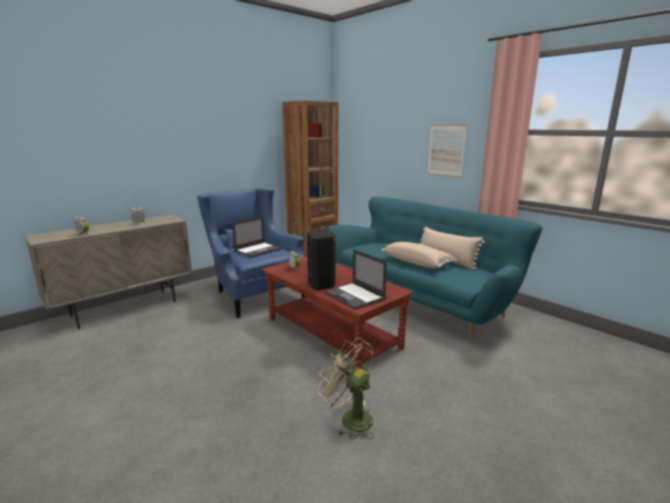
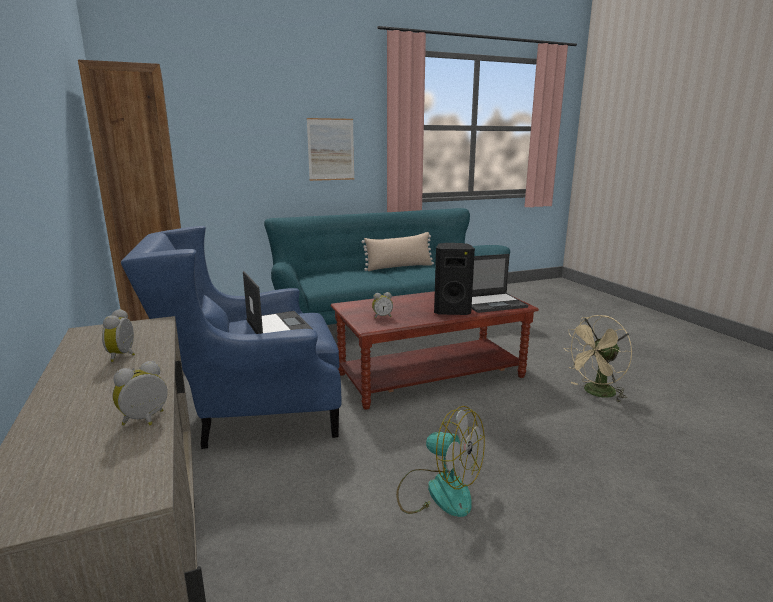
camera: 70 degrees left, 0 degrees up
(188, 354) = (438, 491): none -> fan
(417, 263) = (398, 275): beige pillow -> none

